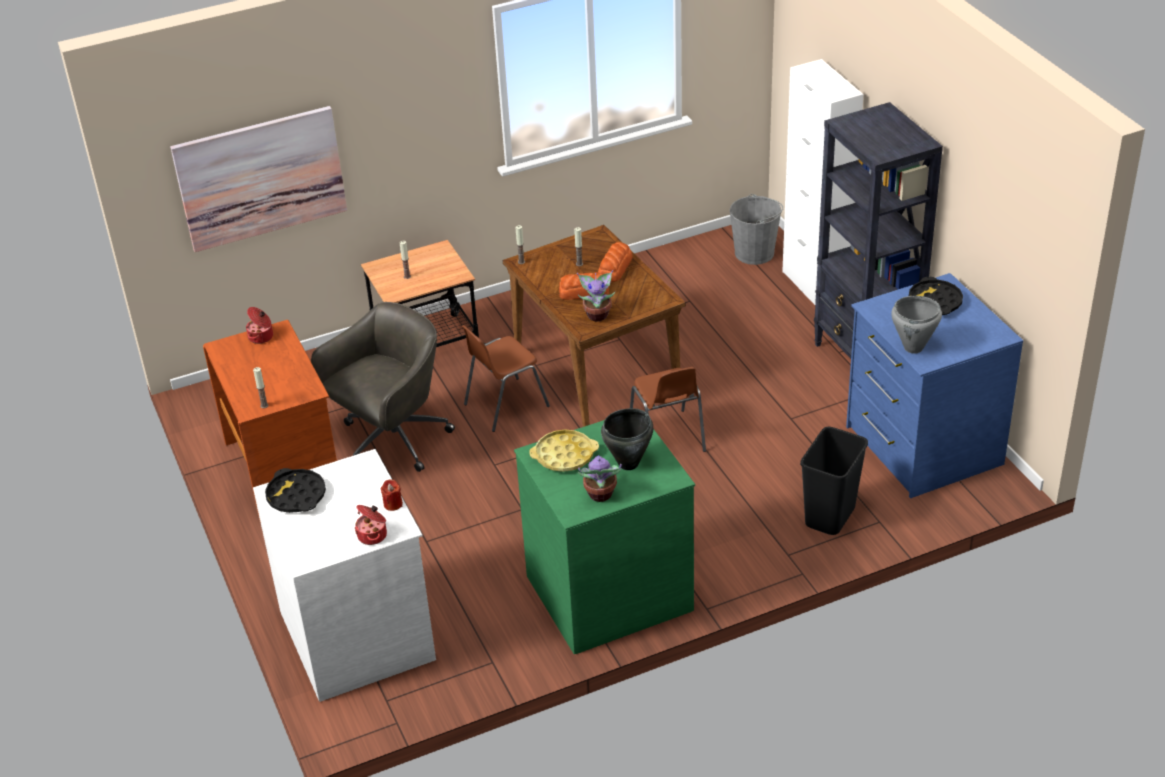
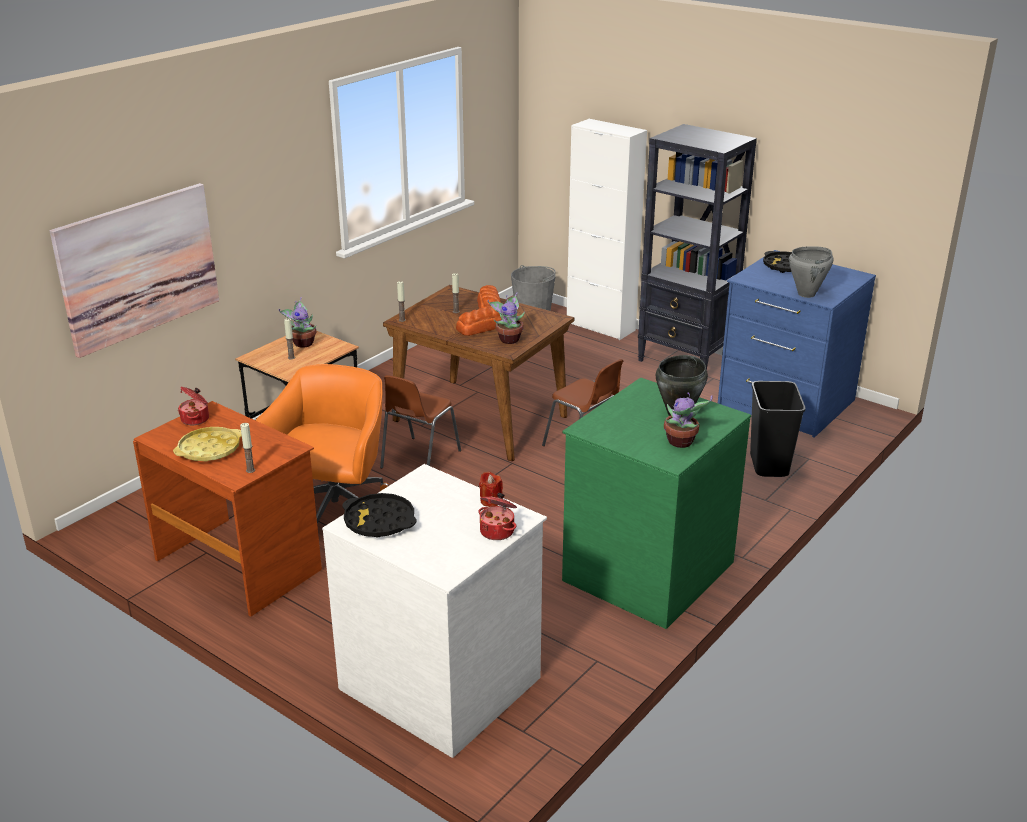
camera: 30 degrees left, 10 degrees down
(392, 440) = (333, 512): grey office chair -> orange office chair
(429, 261) = (302, 343): none -> potted plant
(564, 455) = (614, 423): yellow tray -> yellow tray (209, 449)

